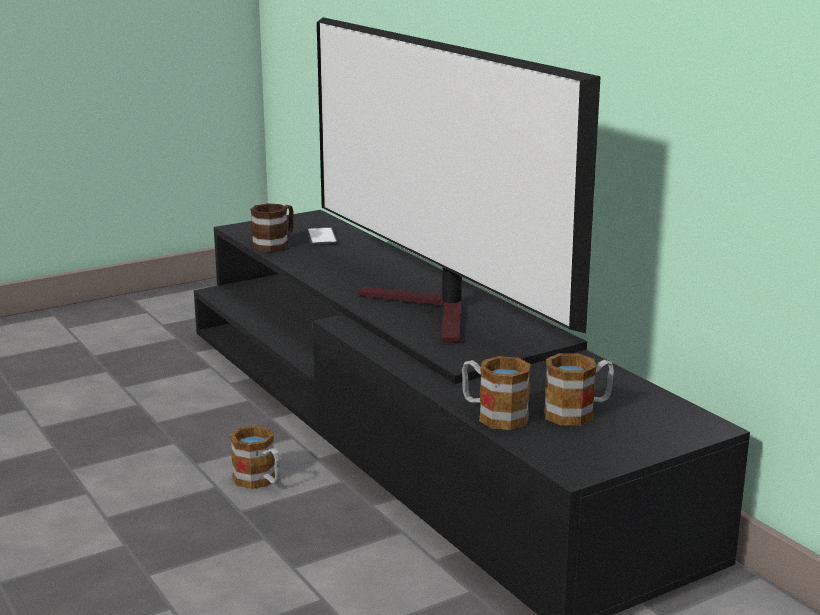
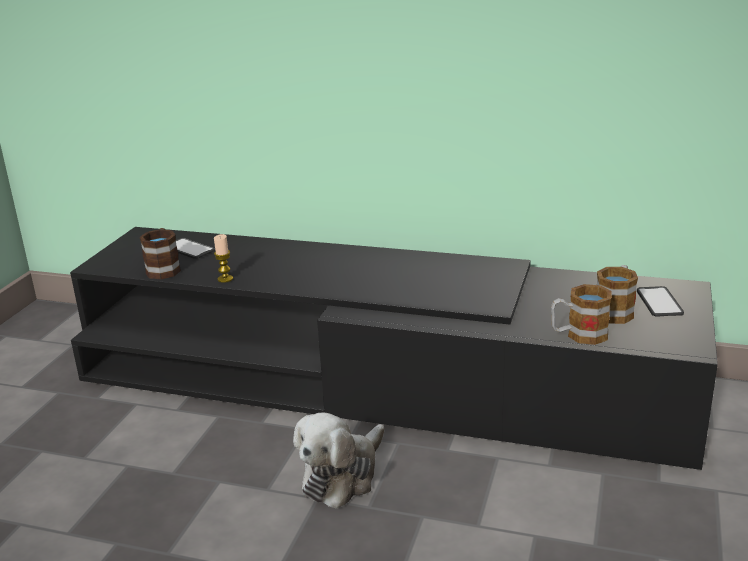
camera: 40 degrees left, 5 degrees up
(260, 481) = (342, 476): mug -> plush toy
(300, 266) = (225, 279): none -> candle
(434, 312) = (400, 277): television -> none
(641, 424) = (659, 302): none -> phone

